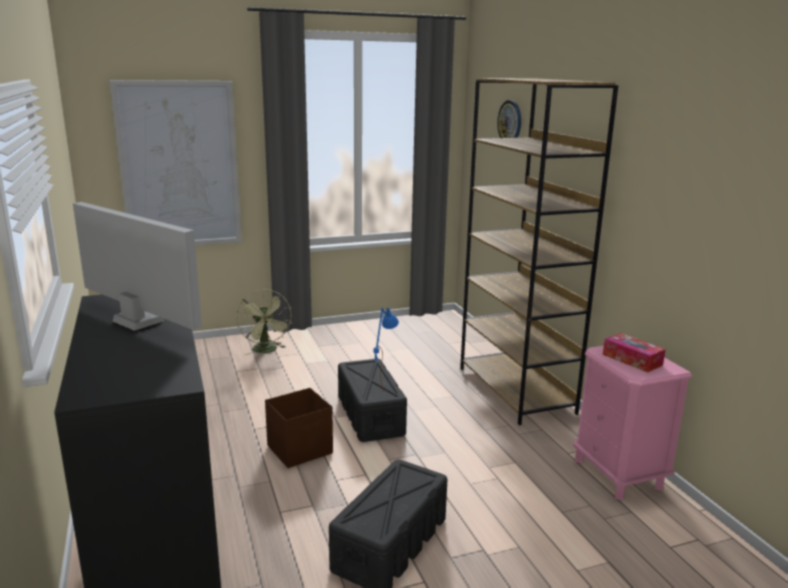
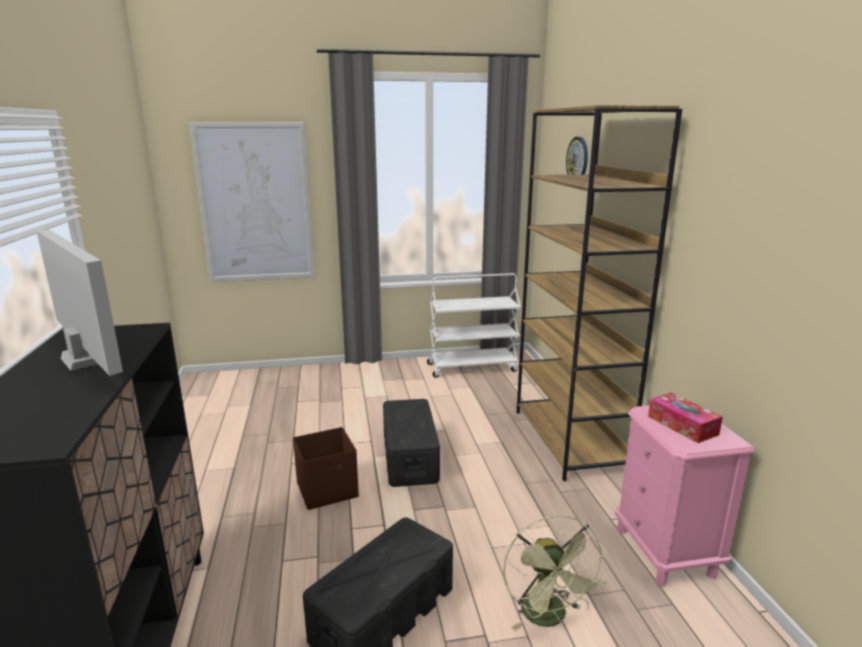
camera: 10 degrees right, 0 degrees up
(267, 351) = (333, 382): green fan -> green fan (549, 618)
(383, 381) = (421, 424): blue table lamp -> none
(405, 329) = (472, 367): none -> white cart

